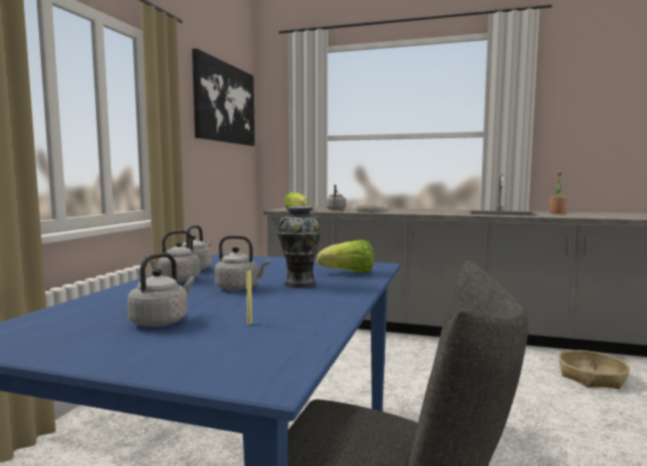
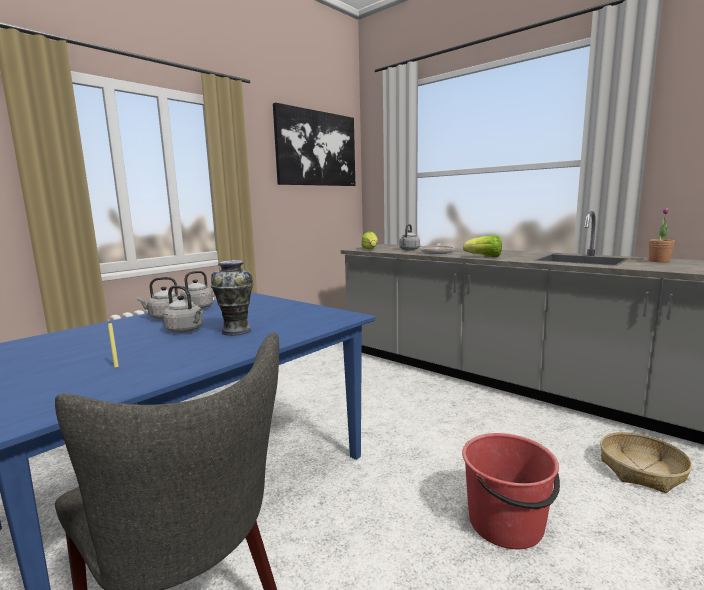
camera: 25 degrees right, 5 degrees up
(162, 321) = (73, 355): grey kettle -> none
(349, 273) = (301, 323): lettuce -> lettuce (484, 257)
(548, 435) = (507, 523): none -> red bucket

